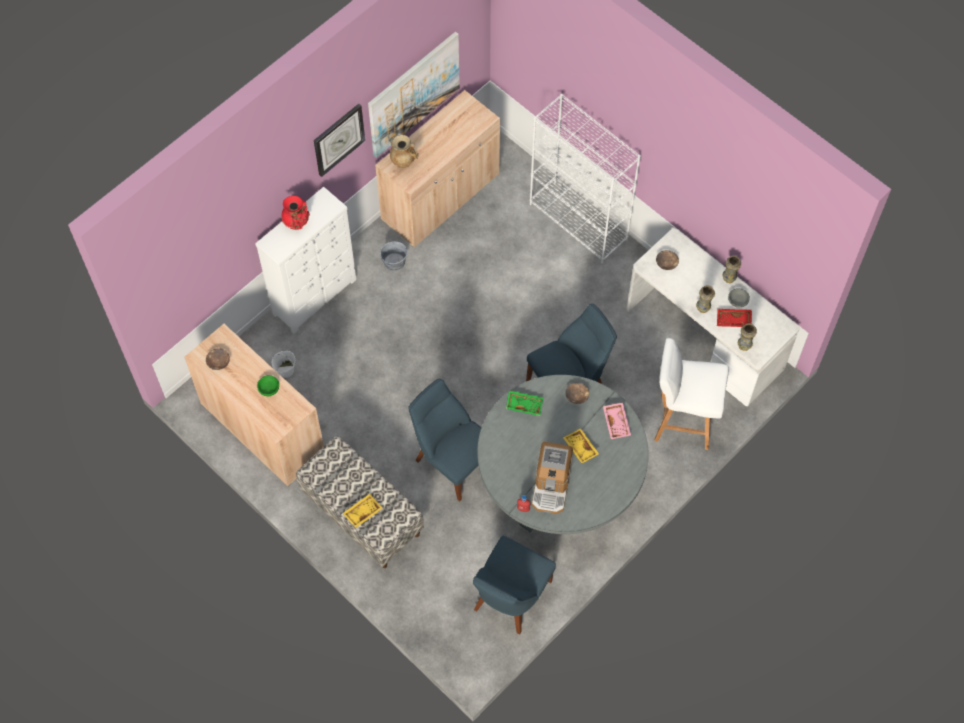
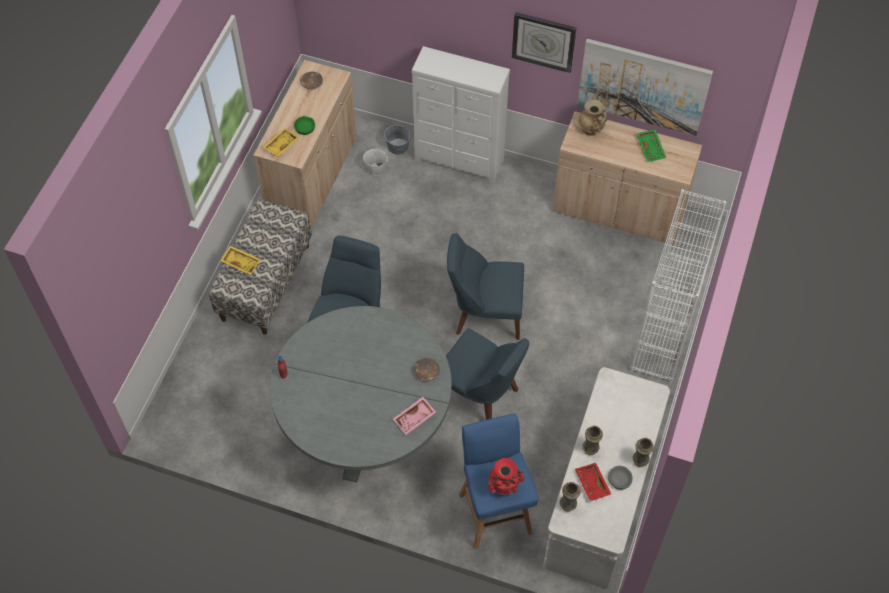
camera: 65 degrees right, 5 degrees down
(297, 223) = (460, 66): red vase -> red vase (504, 486)
(394, 261) = (529, 203): grey bucket -> grey bucket (398, 146)
(510, 598) = (235, 432): blue chair -> blue chair (485, 314)
(524, 404) = (394, 332): green tray -> green tray (651, 148)
(551, 485) = (319, 387): coffee machine -> none
(580, 448) = (370, 396): yellow tray -> yellow tray (281, 145)
(666, 263) = (623, 396): brown bowl -> none
(682, 421) = (495, 512): white stool -> blue stool

